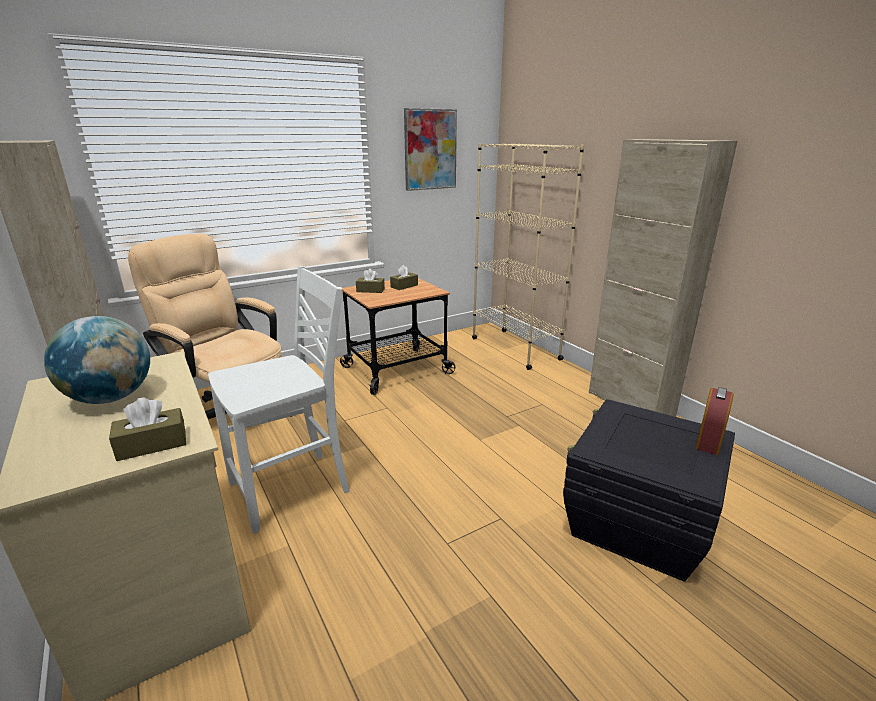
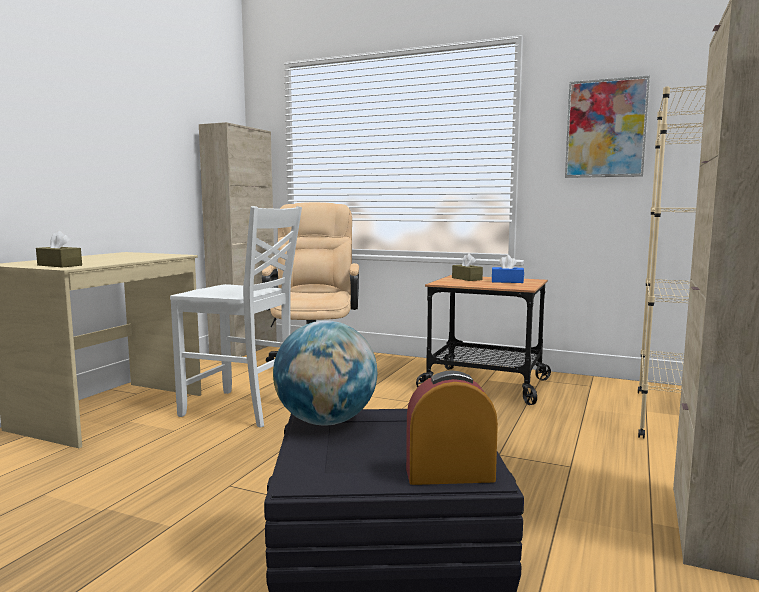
camera: 55 degrees right, 15 degrees down
(111, 398) = (113, 257): globe -> globe (326, 422)
(404, 286) = (507, 281): brown tissue box -> blue tissue box

